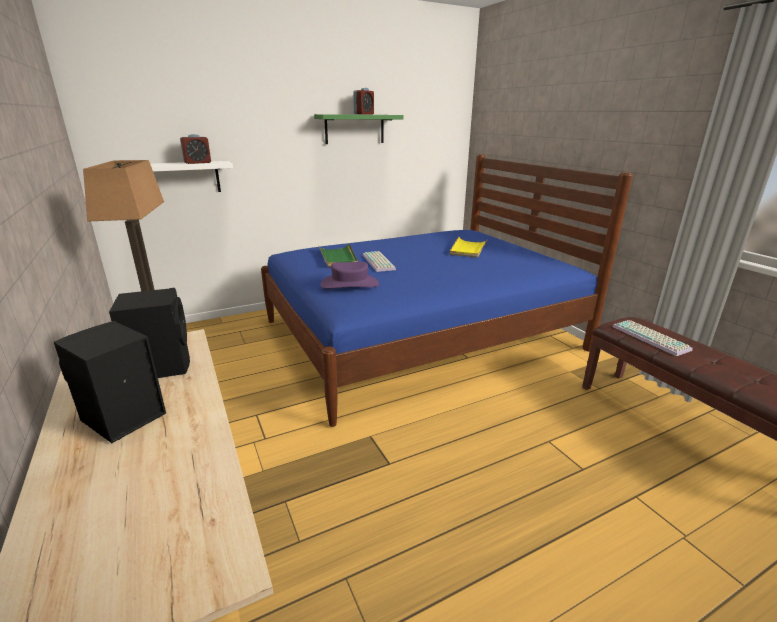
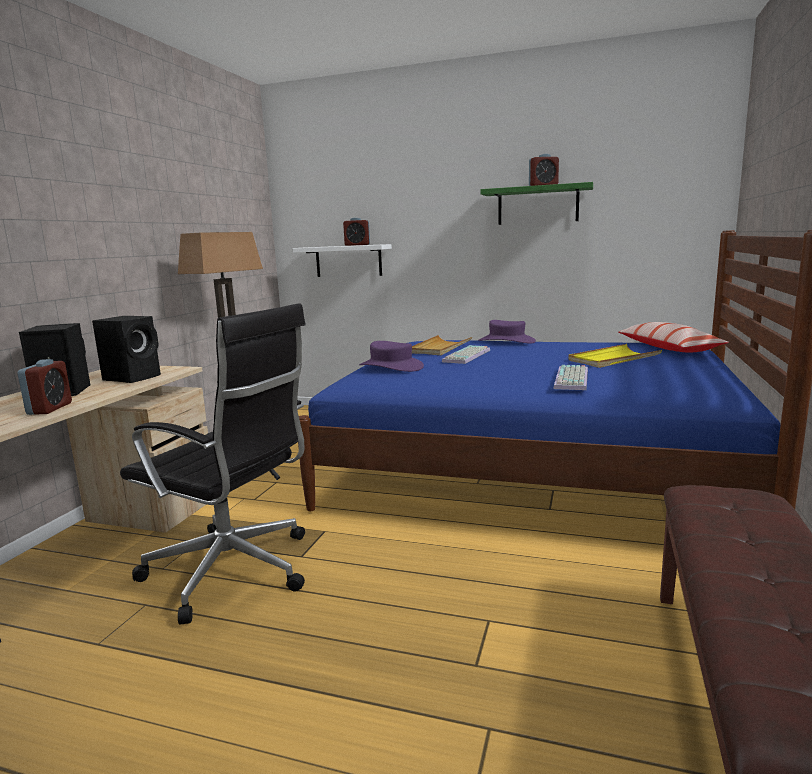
camera: 45 degrees right, 10 degrees down
(191, 443) = (50, 408): none -> alarm clock
(338, 257) = (440, 348): green tray -> beige tray
(364, 504) = (234, 571): none -> black office chair
(368, 242) = (506, 341): none -> purple hat
(469, 235) = (668, 348): none -> pillow
(652, 338) = (721, 518): keyboard -> keyboard (573, 379)

